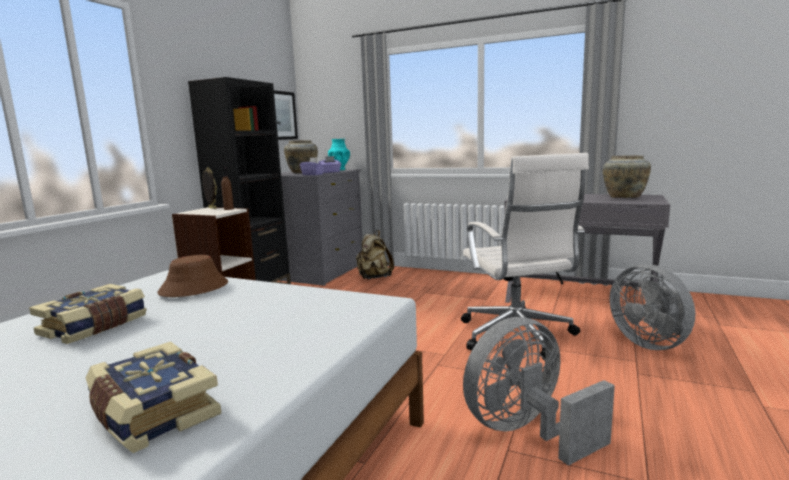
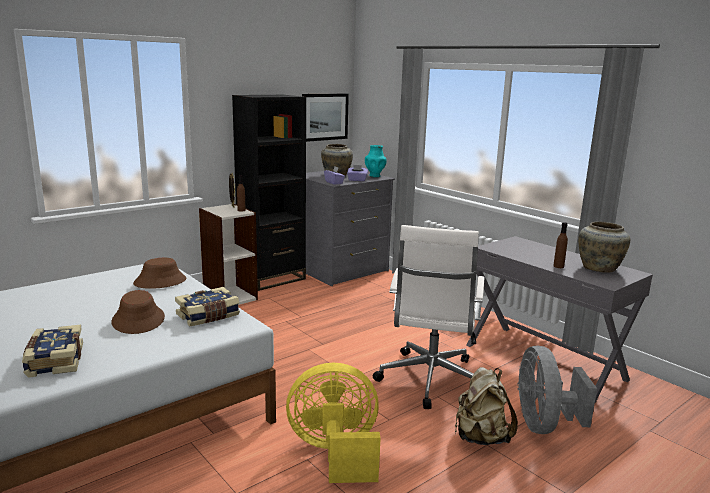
camera: 25 degrees right, 5 degrees up
(95, 326) = (83, 298): book -> book (208, 316)
(225, 328) = (138, 320): none -> brown hat
(374, 278) = (380, 288): beige backpack -> beige backpack (481, 437)
(526, 431) = (335, 453): grey fan -> yellow fan
(595, 200) = (558, 266): none -> brown bottle

